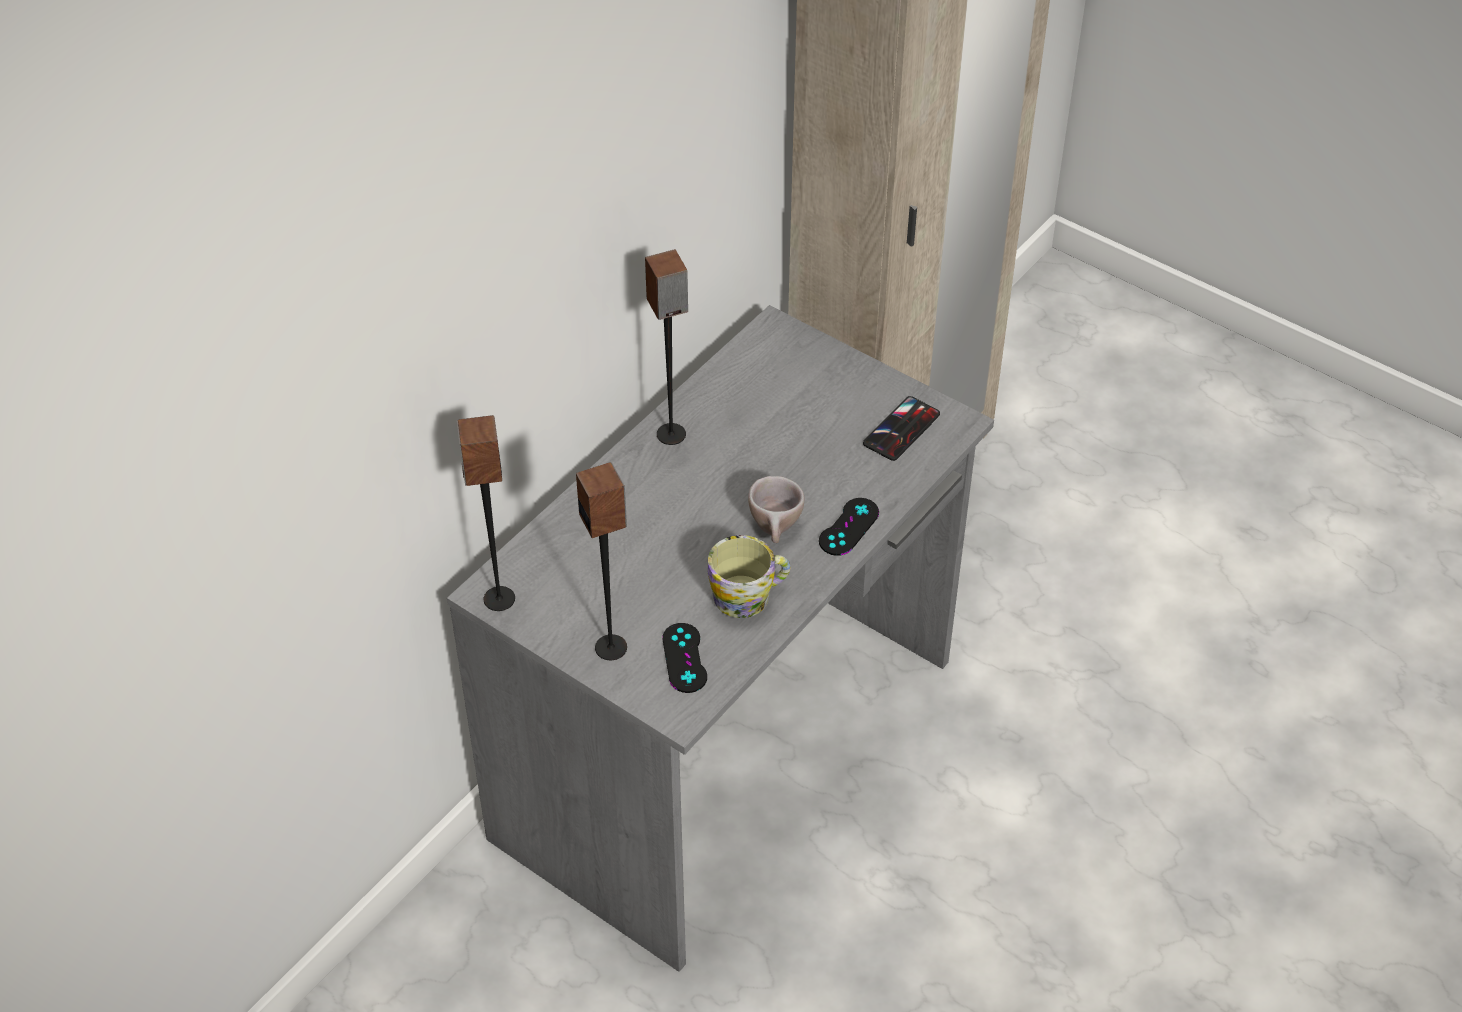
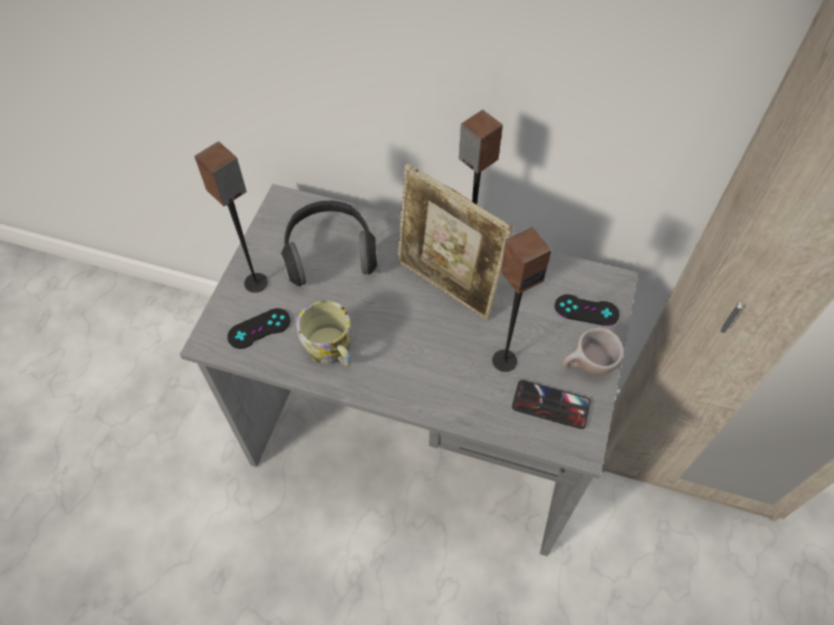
camera: 70 degrees right, 10 degrees up
(498, 599) = (279, 209): speaker -> speaker (504, 360)
(601, 564) = (329, 253): none -> headphones
(709, 468) = (446, 286): none -> picture frame
(776, 531) = (401, 349): beige cup -> beige cup (586, 367)
(848, 527) = (426, 397): black game controller -> black game controller (586, 310)

